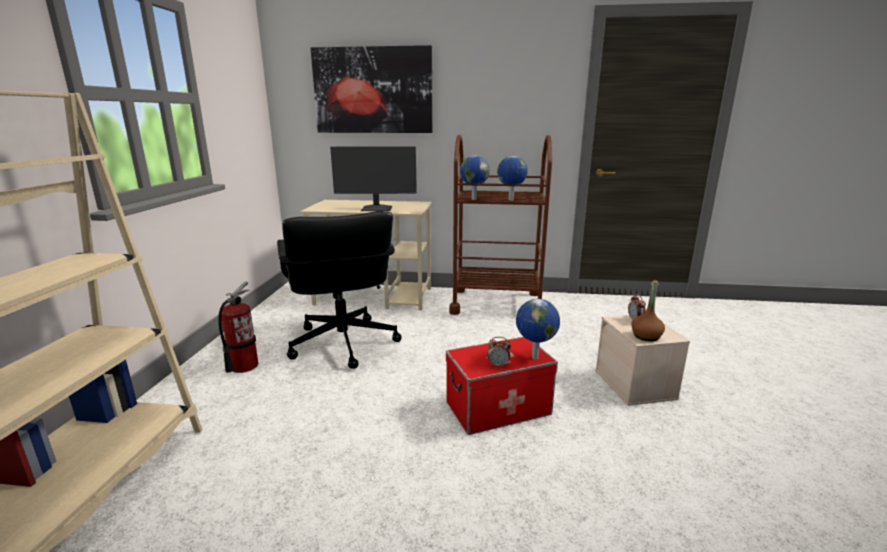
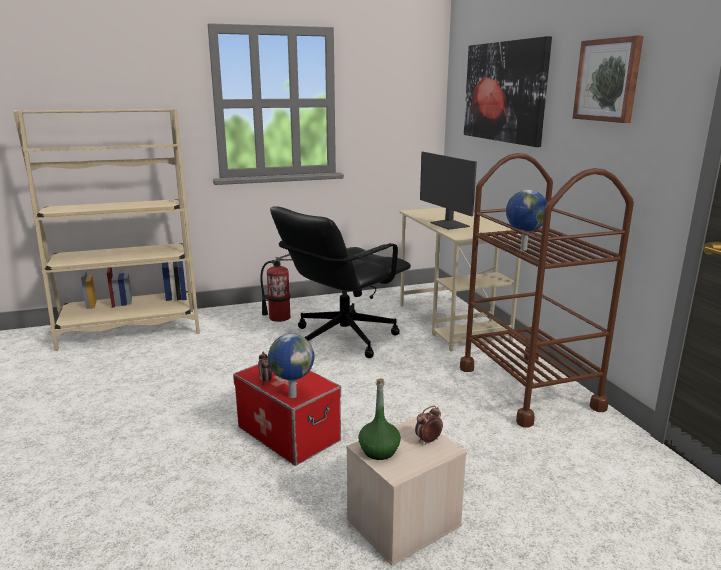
camera: 65 degrees right, 0 degrees up
(473, 199) = (496, 237): globe -> none
(499, 80) = (608, 80): none -> picture
(646, 336) = (379, 450): brown bottle -> green bottle

